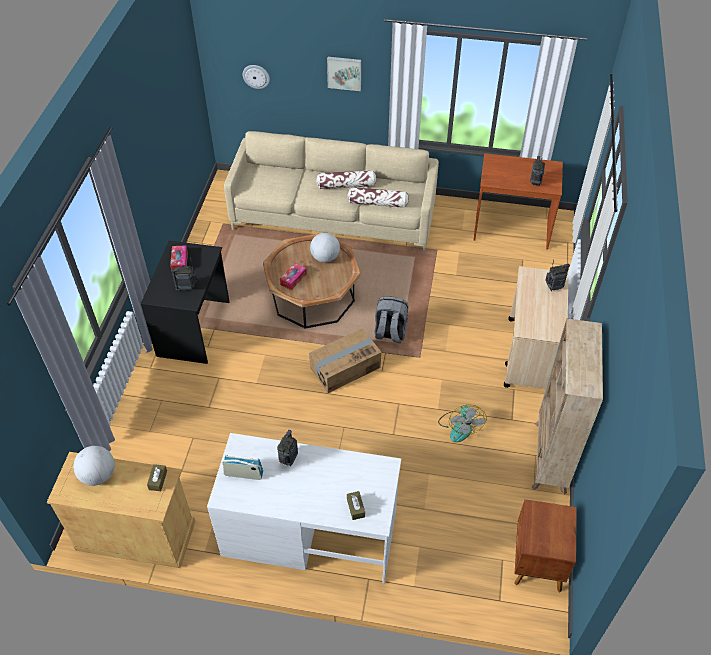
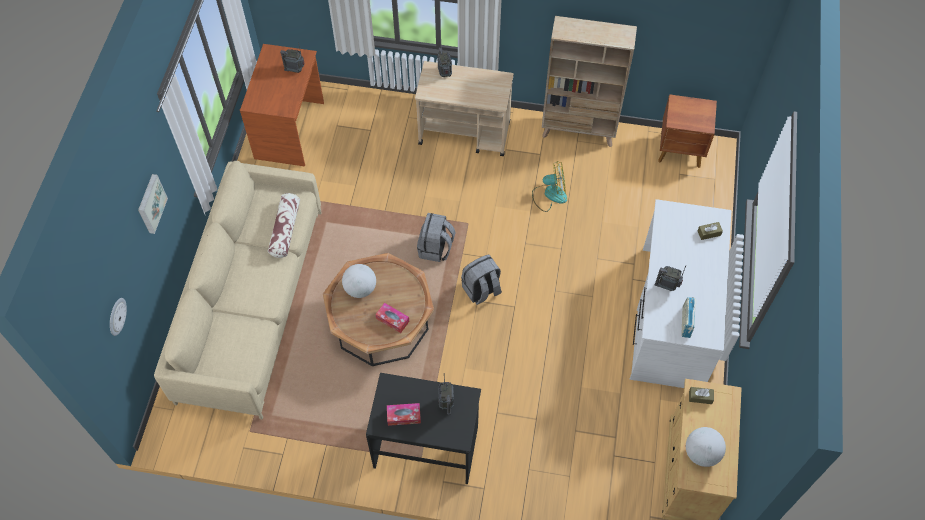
camera: 90 degrees left, 10 degrees up
(344, 367) = (481, 290): cardboard box -> grey backpack
(346, 185) = (251, 261): pillow -> none

